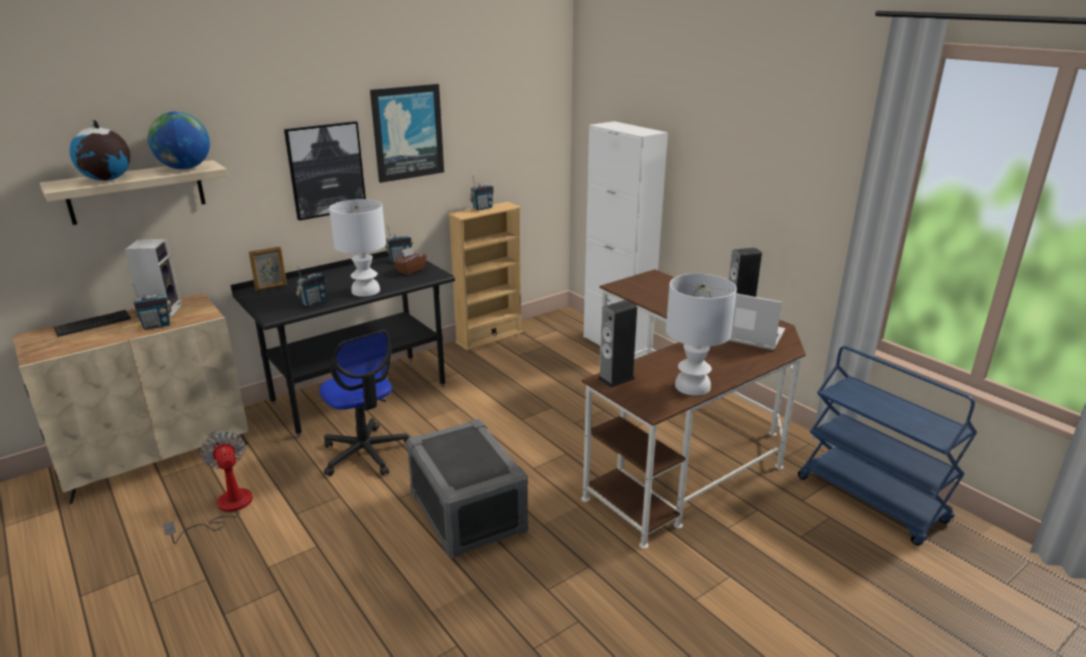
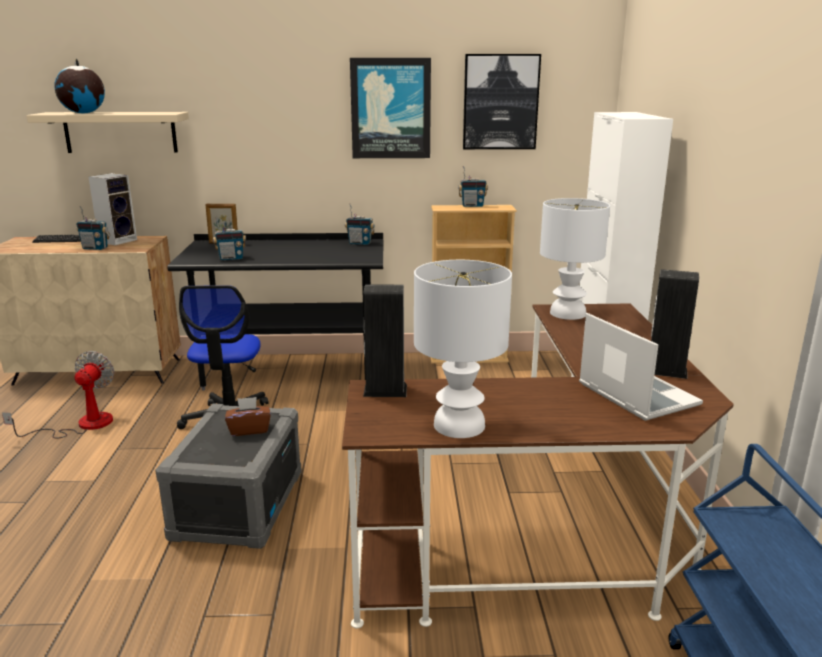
camera: 35 degrees right, 5 degrees down
(185, 168) = (150, 113): globe -> none
(326, 170) = (296, 137): picture -> picture (500, 102)
(365, 291) = (285, 259): white table lamp -> white table lamp (566, 313)
(410, 270) = (353, 252): brown tissue box -> brown tissue box (249, 429)

